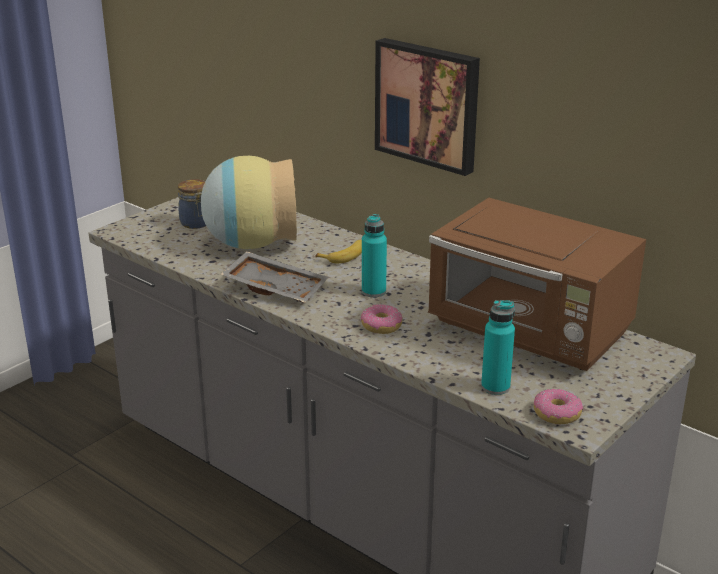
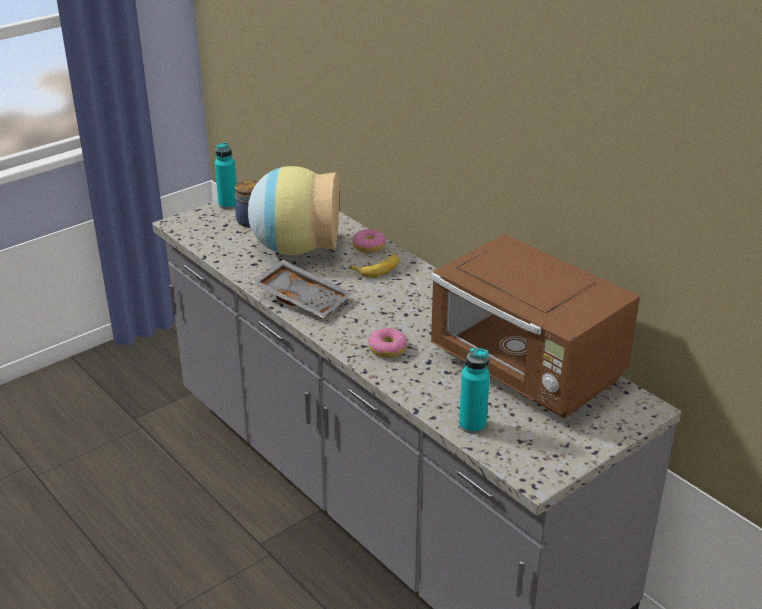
camera: 10 degrees right, 5 degrees up
(373, 291) = (392, 311): turquoise bottle -> turquoise bottle (228, 204)
(428, 104) = (461, 135): picture -> none
(557, 414) = (520, 460): donut -> donut (369, 246)

